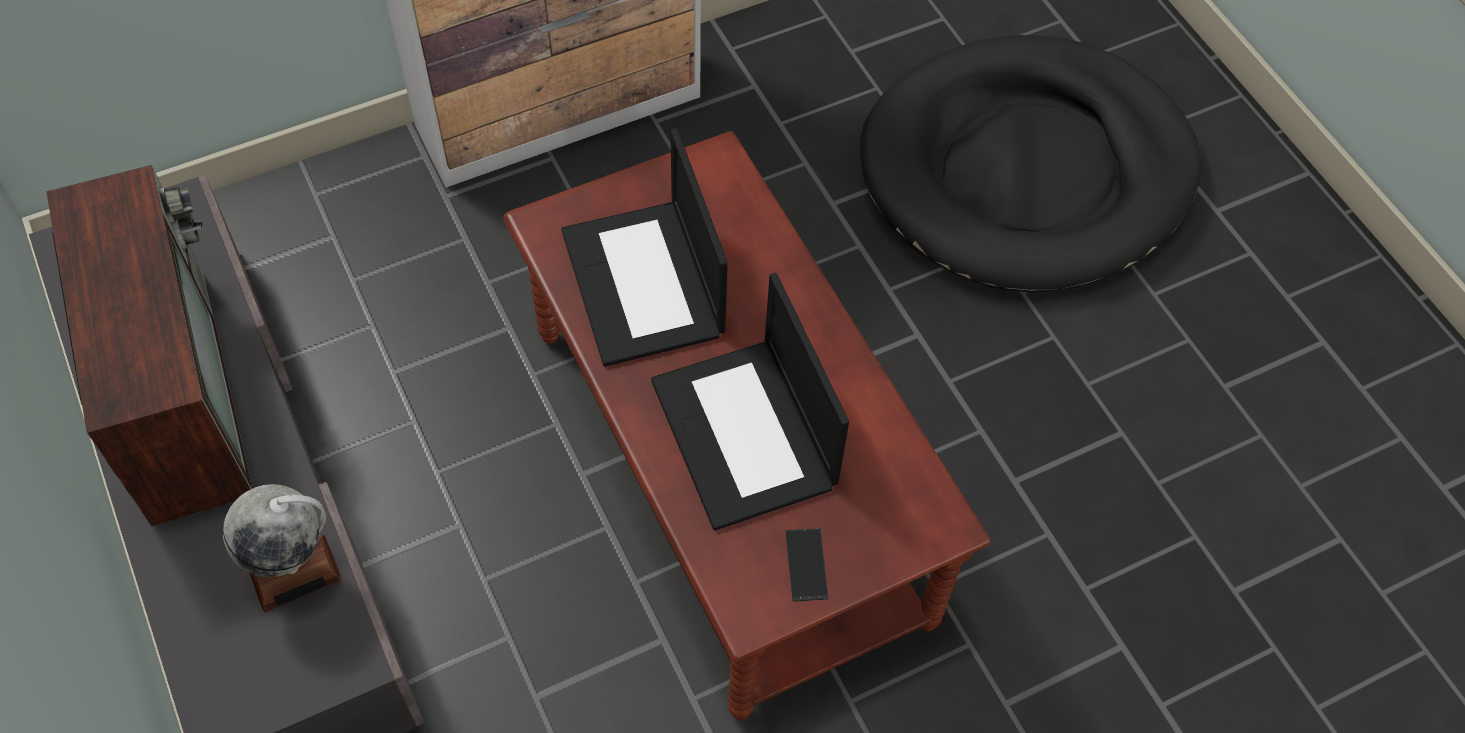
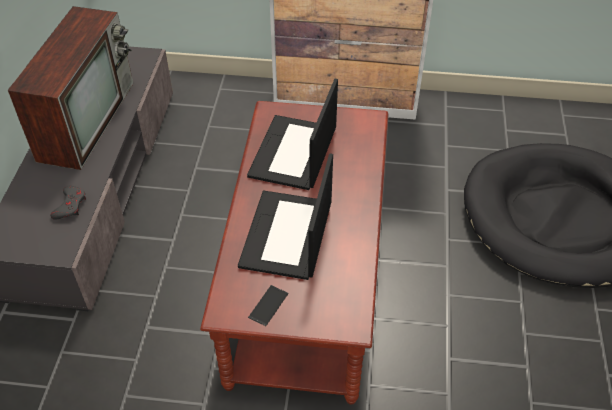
camera: 35 degrees right, 10 degrees down
(295, 572) = (70, 205): globe -> grey game controller

